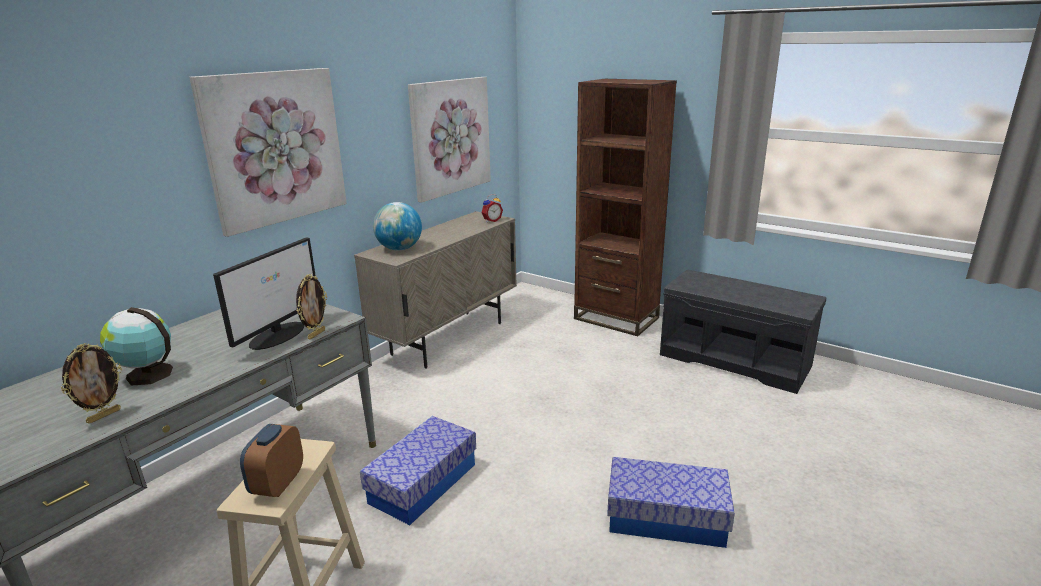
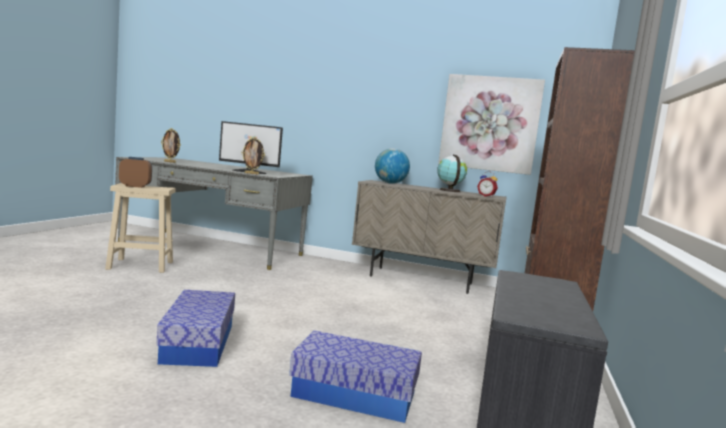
camera: 70 degrees right, 15 degrees down
(147, 374) = (205, 165): globe -> globe (449, 190)
(275, 148) = (336, 96): picture -> none
(423, 483) = (233, 280): storage box -> storage box (354, 394)

